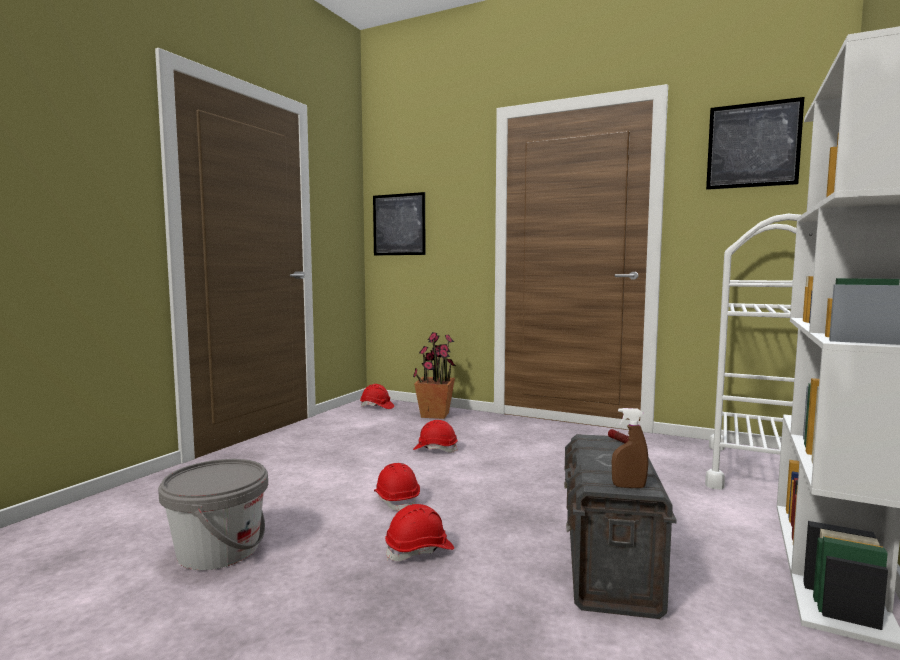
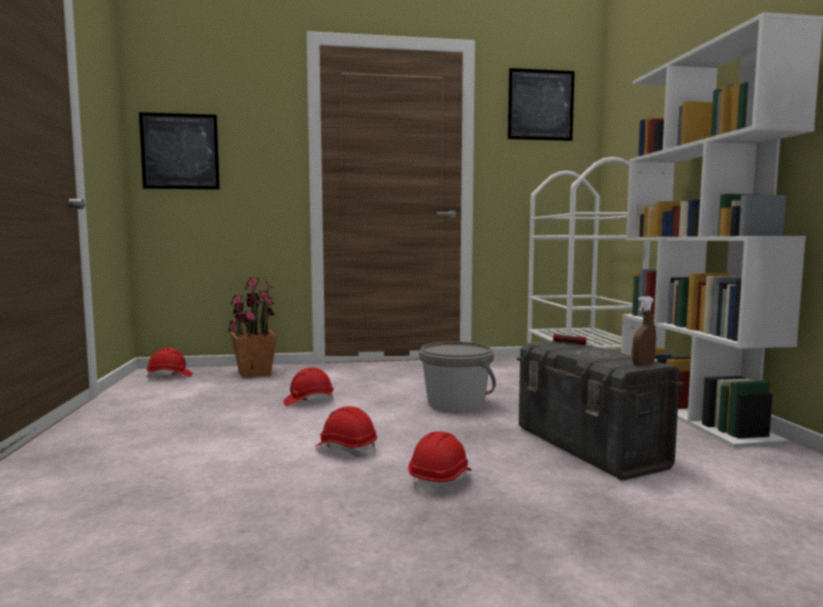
camera: 35 degrees left, 0 degrees up
(219, 550) = (218, 550): grey bucket -> grey bucket (455, 404)

